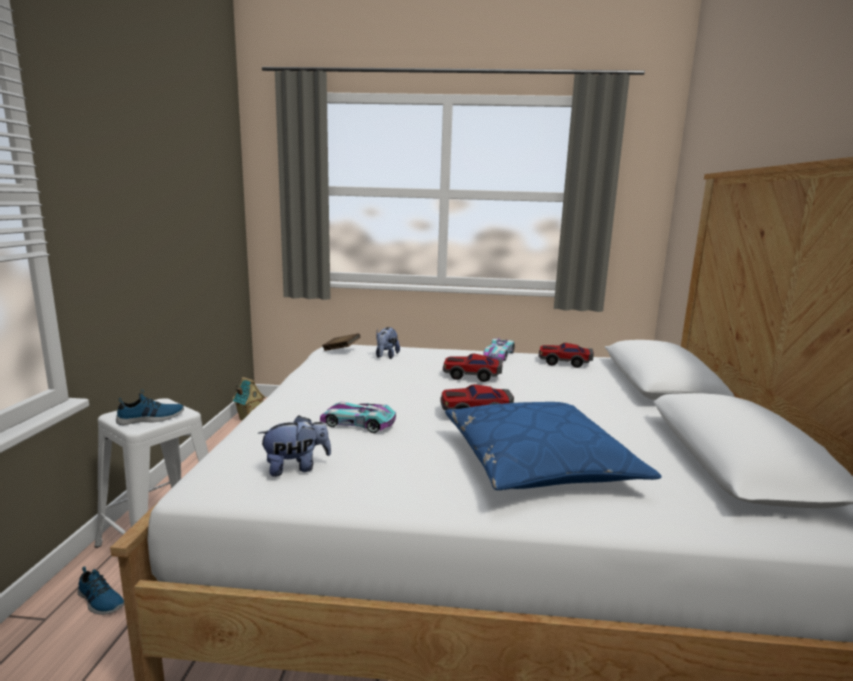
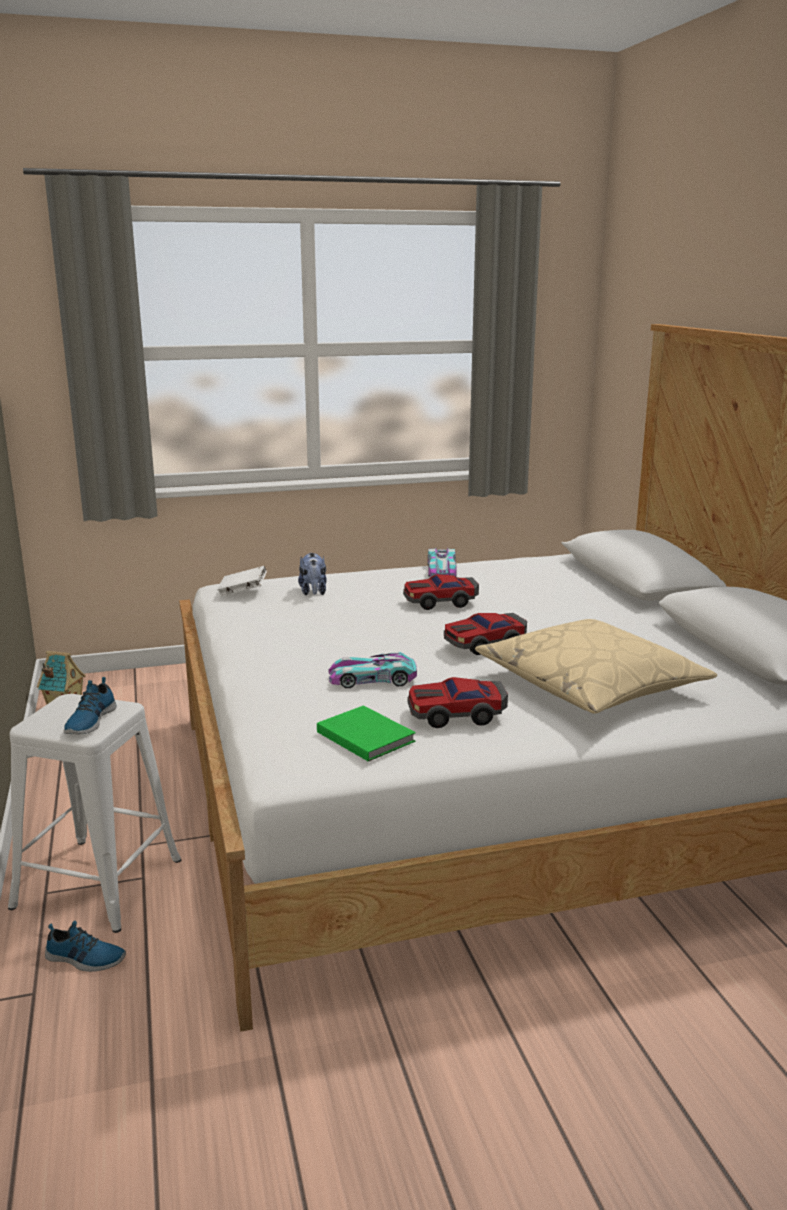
camera: 20 degrees left, 5 degrees up
(151, 418) = (89, 721): shoe -> shoe turned 150 degrees clockwise
(296, 468) = (365, 735): plush toy -> green book
(341, 350) = (243, 592): brown book -> white book
(538, 463) = (590, 685): blue pillow -> beige pillow
(564, 362) = (522, 568): toy car -> toy car (456, 714)

